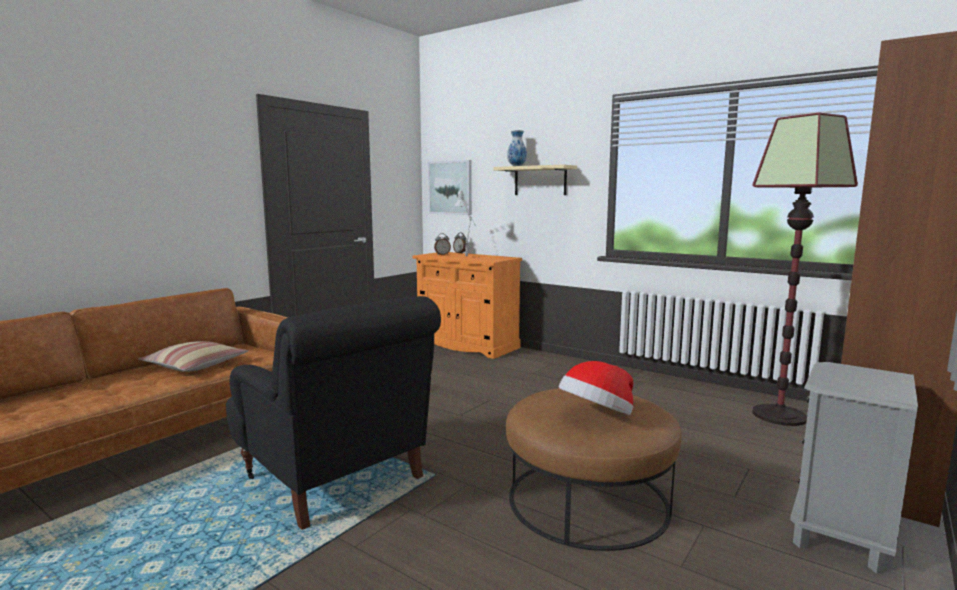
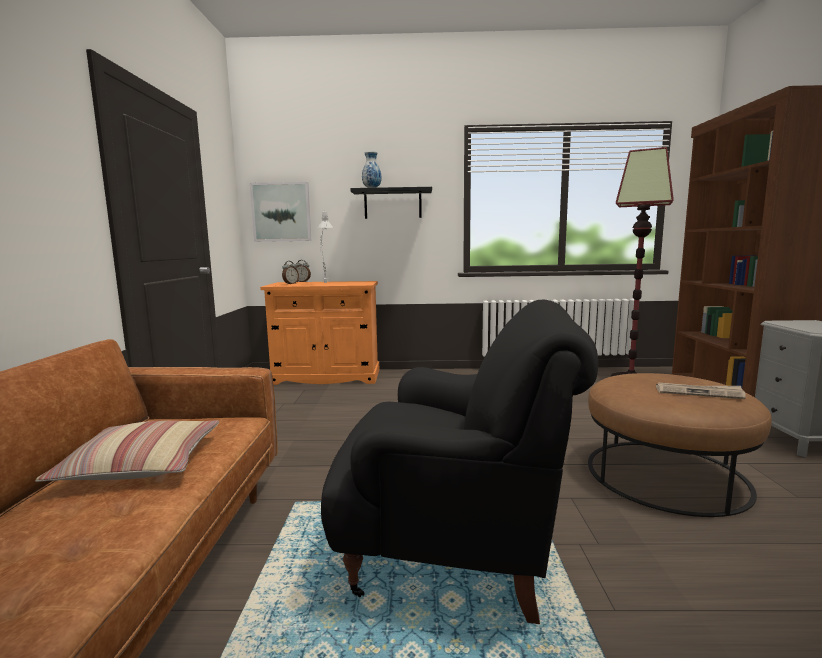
camera: 35 degrees left, 0 degrees up
(540, 180) = (392, 204): beige shelf -> black shelf
(597, 417) = (699, 392): hat -> newspaper

